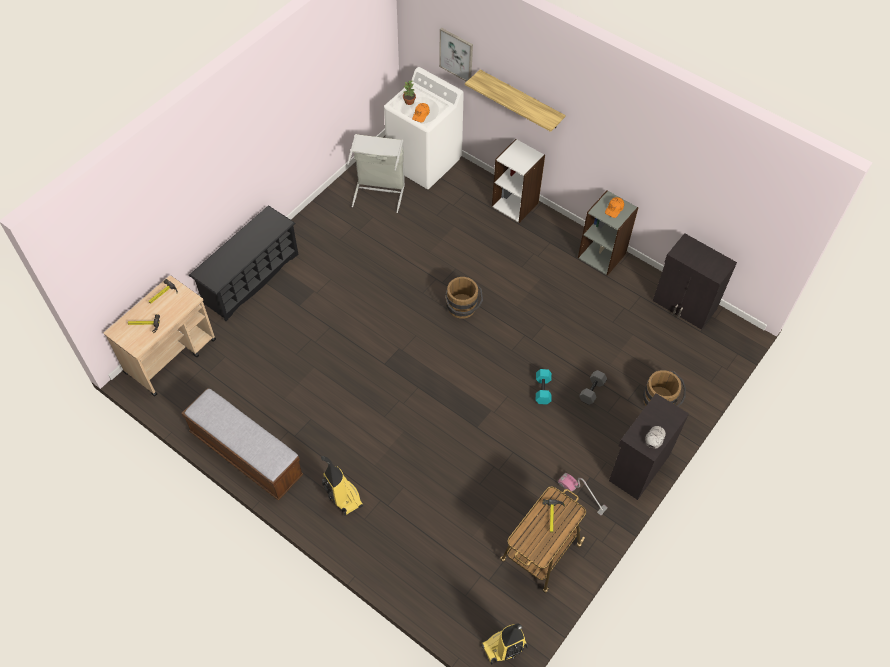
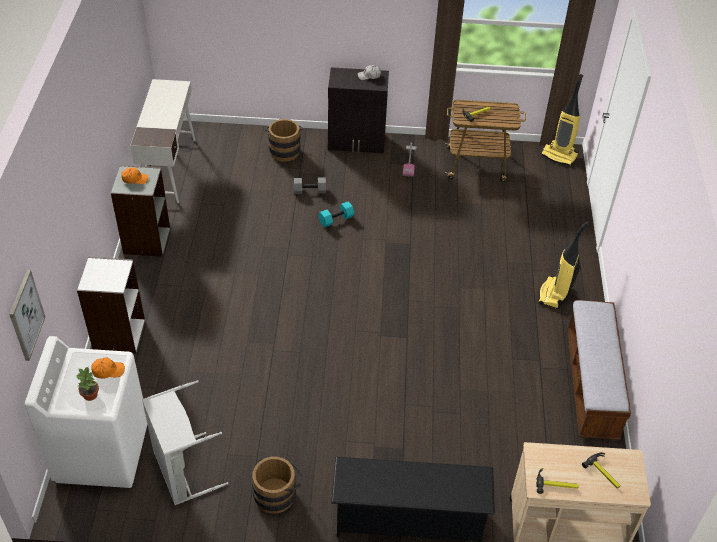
camera: 125 degrees left, 10 degrees down
(462, 309) = (294, 311): brown bucket -> brown bucket (277, 493)
(521, 100) = (61, 243): shelf -> none
(684, 306) = (169, 169): black cabinet -> white desk

